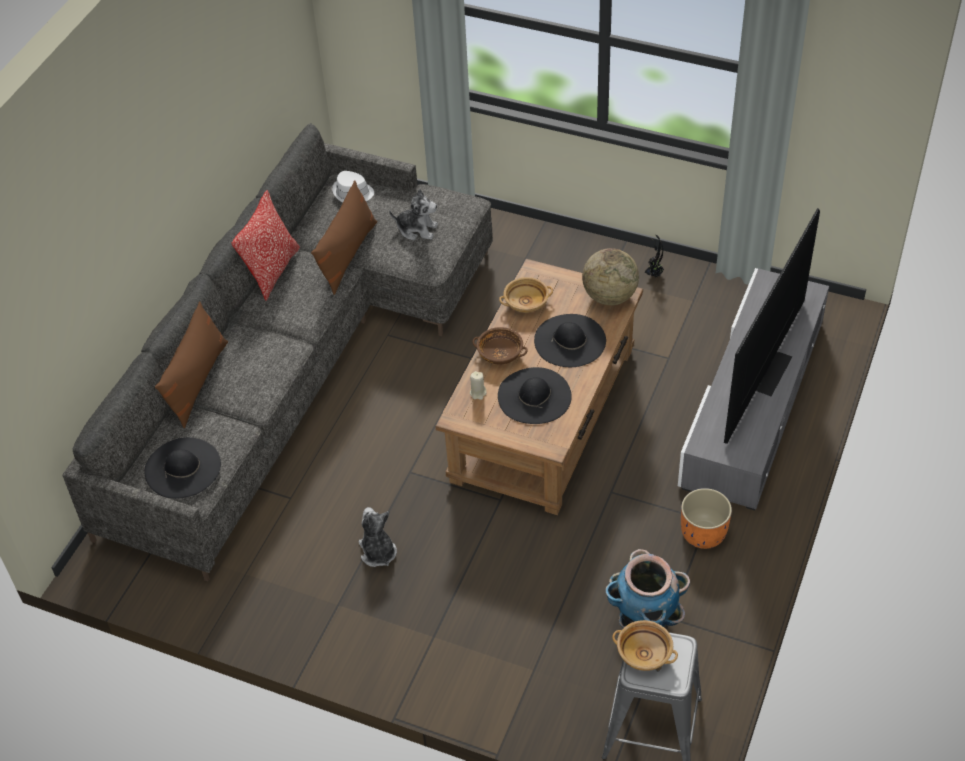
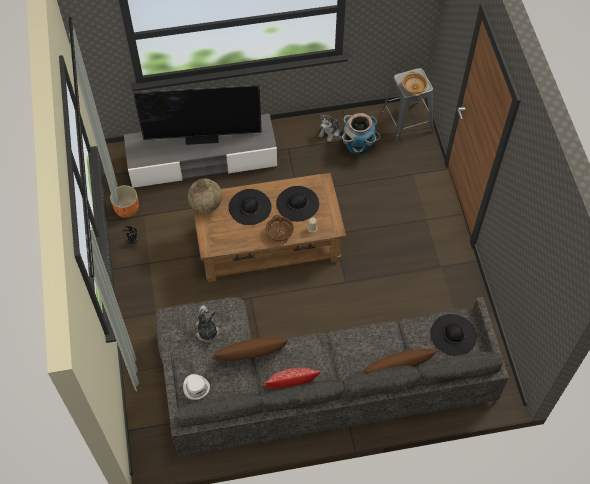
camera: 125 degrees left, 10 degrees up
(378, 552) = (401, 267): plush toy -> plush toy (329, 132)
(526, 303) = (236, 240): beige bowl -> none
(703, 534) = (296, 146): orange planter -> orange planter (127, 209)

